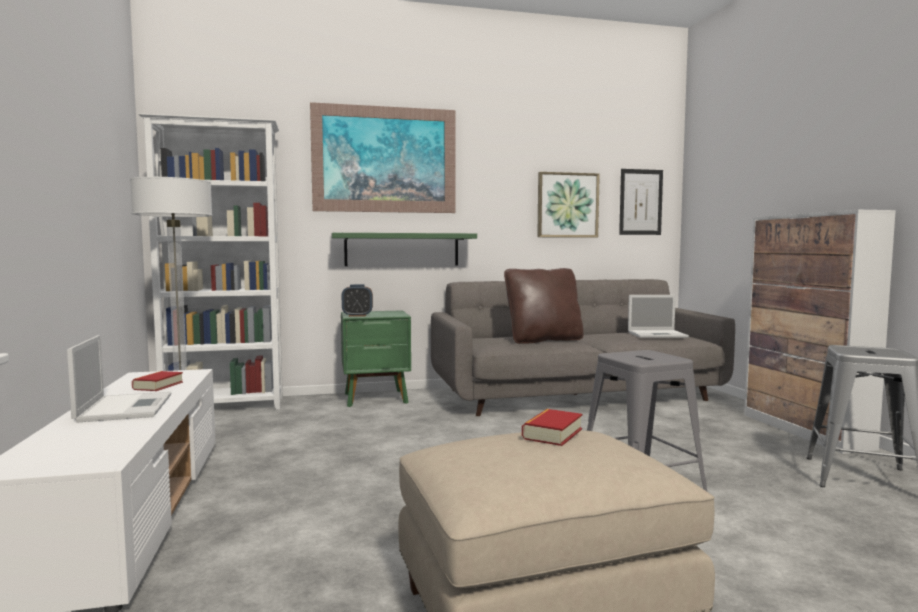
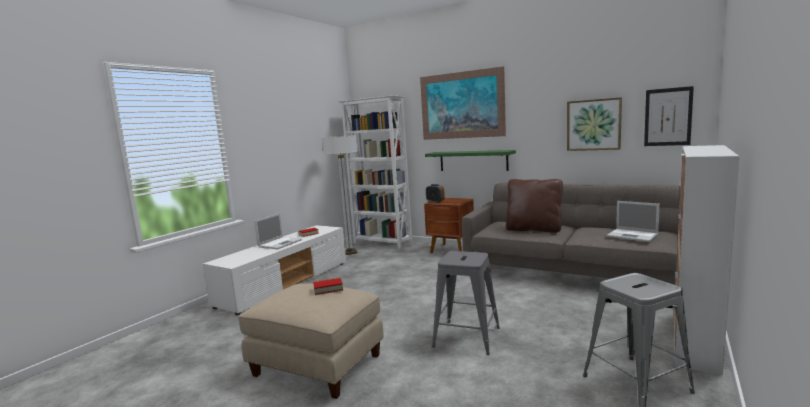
camera: 45 degrees right, 5 degrees up
(377, 398) = (452, 250): green nightstand -> brown nightstand

